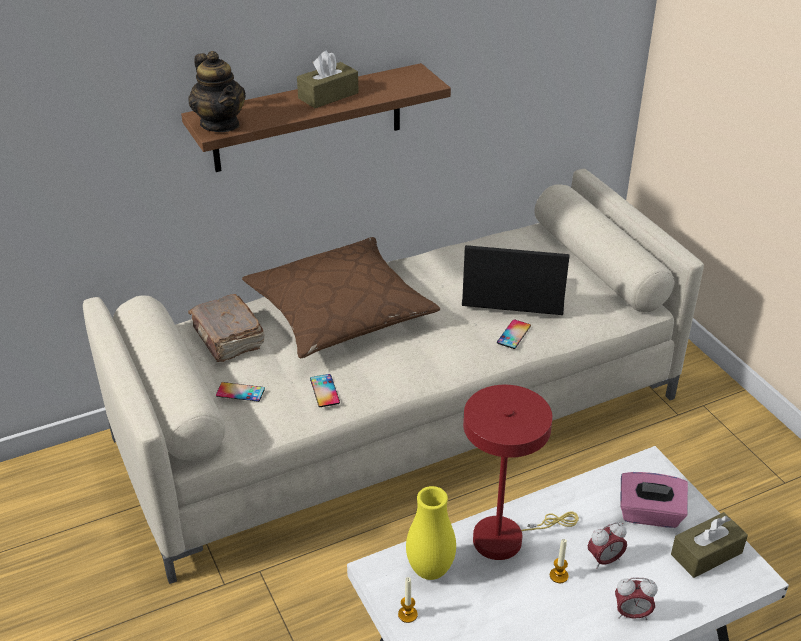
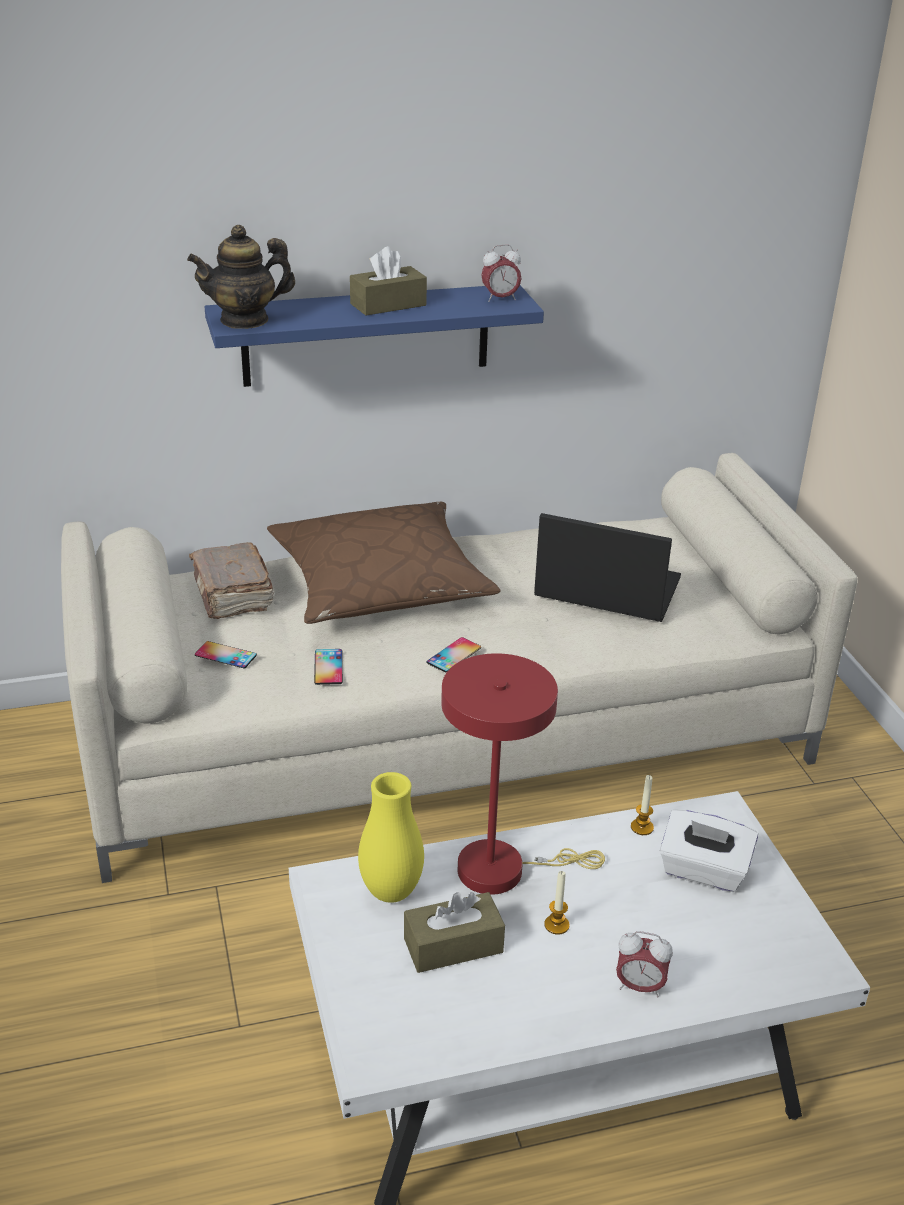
camera: 10 degrees right, 5 degrees down
(220, 124) = (244, 320): teapot -> teapot turned 90 degrees clockwise
(308, 118) = (366, 335): brown shelf -> blue shelf
(407, 614) = (344, 939): candle -> candle (642, 827)
(514, 334) = (590, 635): phone -> phone (454, 655)
(604, 560) = (624, 916): alarm clock -> alarm clock (500, 299)
(649, 514) = (703, 871): pink tissue box -> white tissue box
(706, 553) = (766, 930): brown tissue box -> brown tissue box (453, 945)

